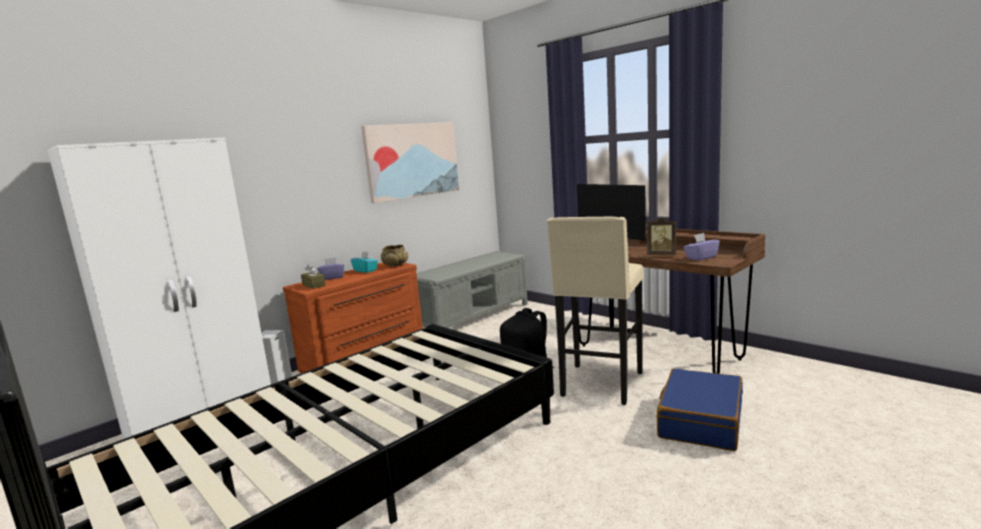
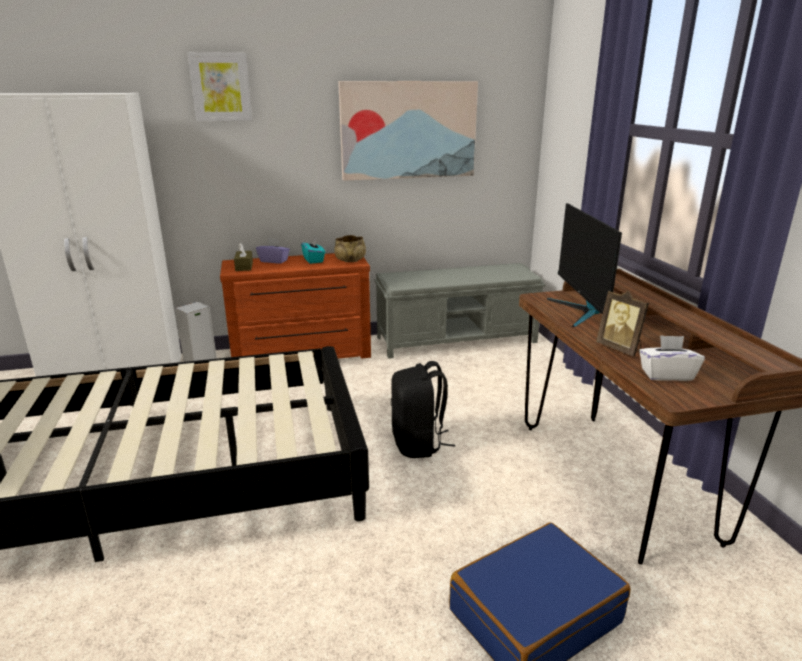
camera: 30 degrees right, 10 degrees up
(271, 134) = (221, 87): none -> picture
(600, 385) = (479, 496): beige stool -> none
(701, 257) = (666, 375): purple tissue box -> white tissue box

